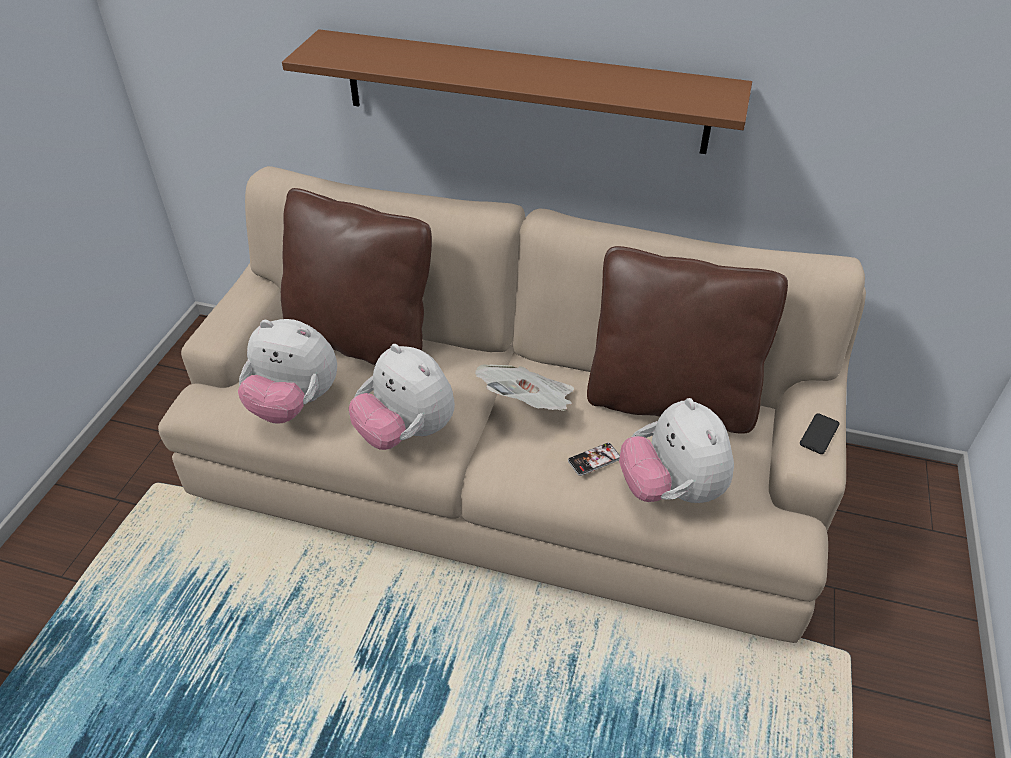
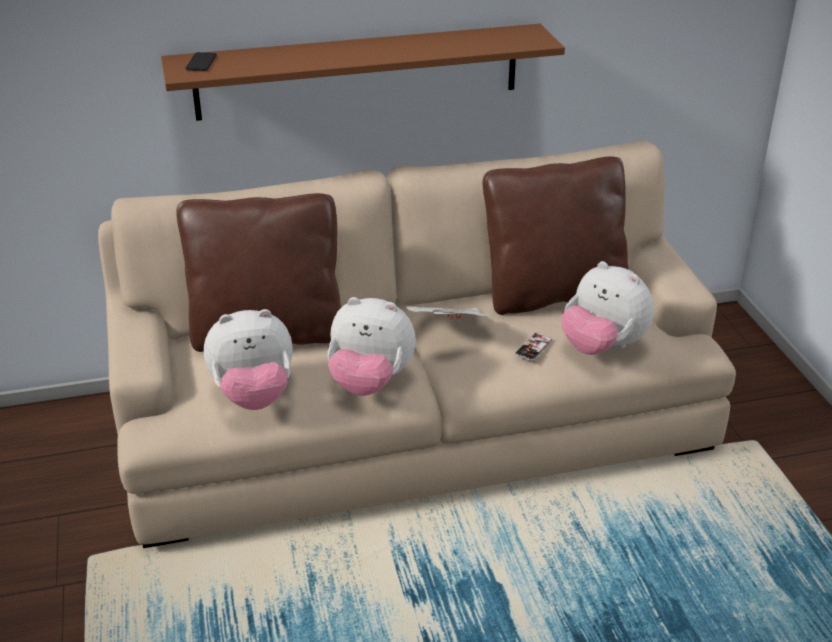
camera: 30 degrees left, 10 degrees down
(819, 434) = (678, 273): phone -> phone (201, 62)

